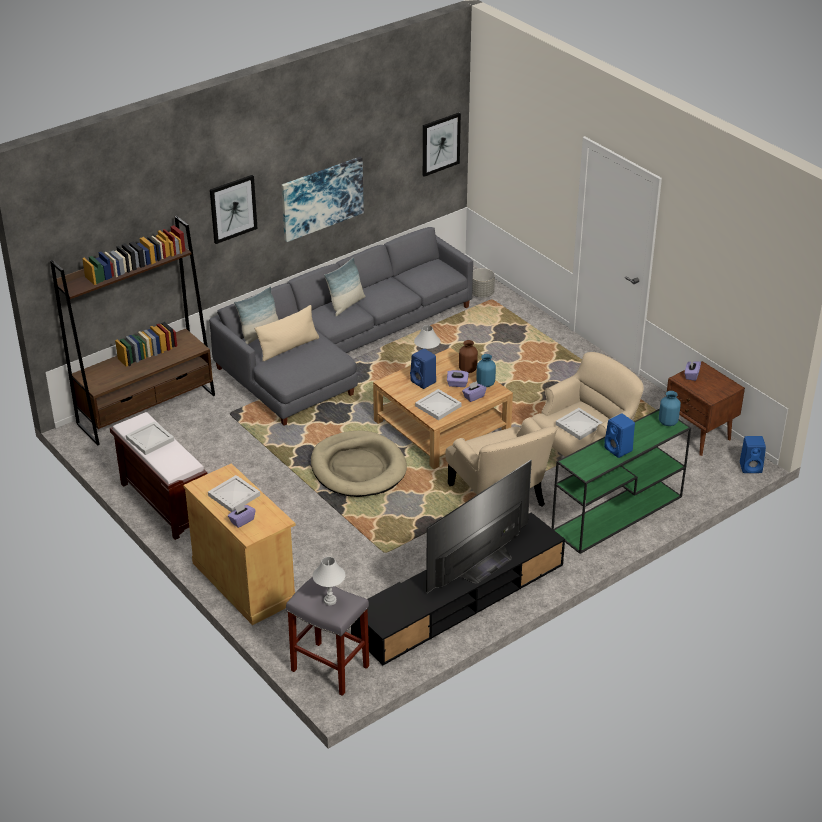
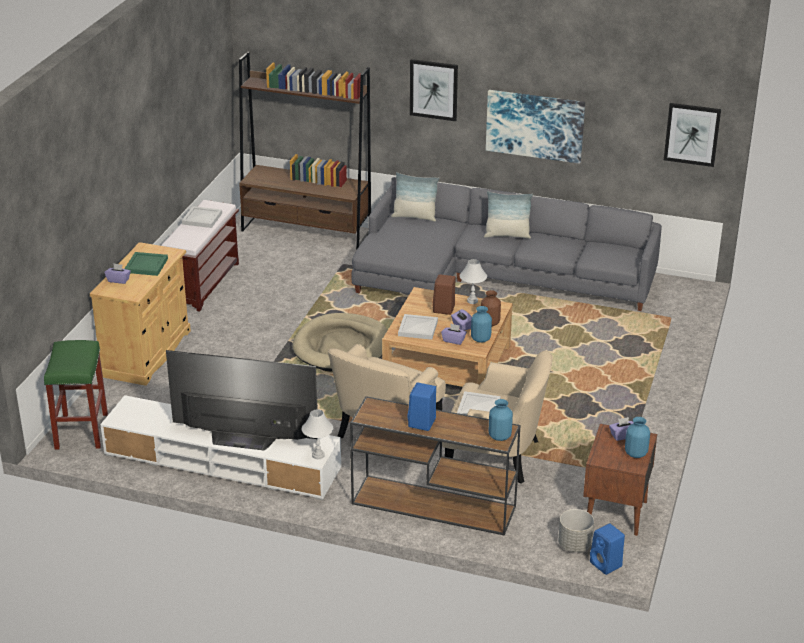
camera: 55 degrees right, 5 degrees down
(233, 495) = (146, 265): white tray -> green tray
(288, 347) = (412, 234): beige pillow -> none
(329, 601) = (69, 358): white table lamp -> white table lamp (318, 455)
(329, 668) = (81, 430): grey stool -> green stool
(424, 382) = (444, 309): blue speaker -> brown speaker
(459, 601) = (221, 462): black tv stand -> white tv stand
(481, 294) = (671, 310): grey planter -> grey planter (574, 545)
(616, 514) = (432, 505): green console table -> brown console table
(717, 380) = (635, 453): none -> blue vase

